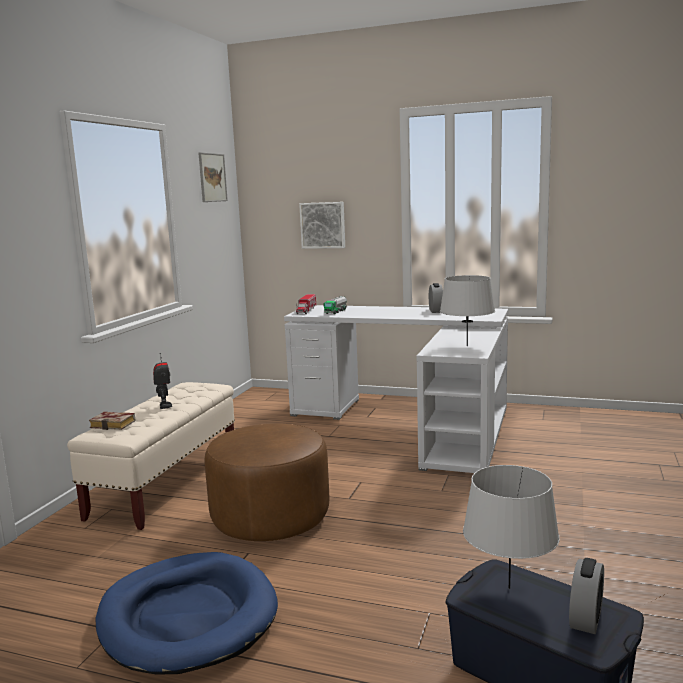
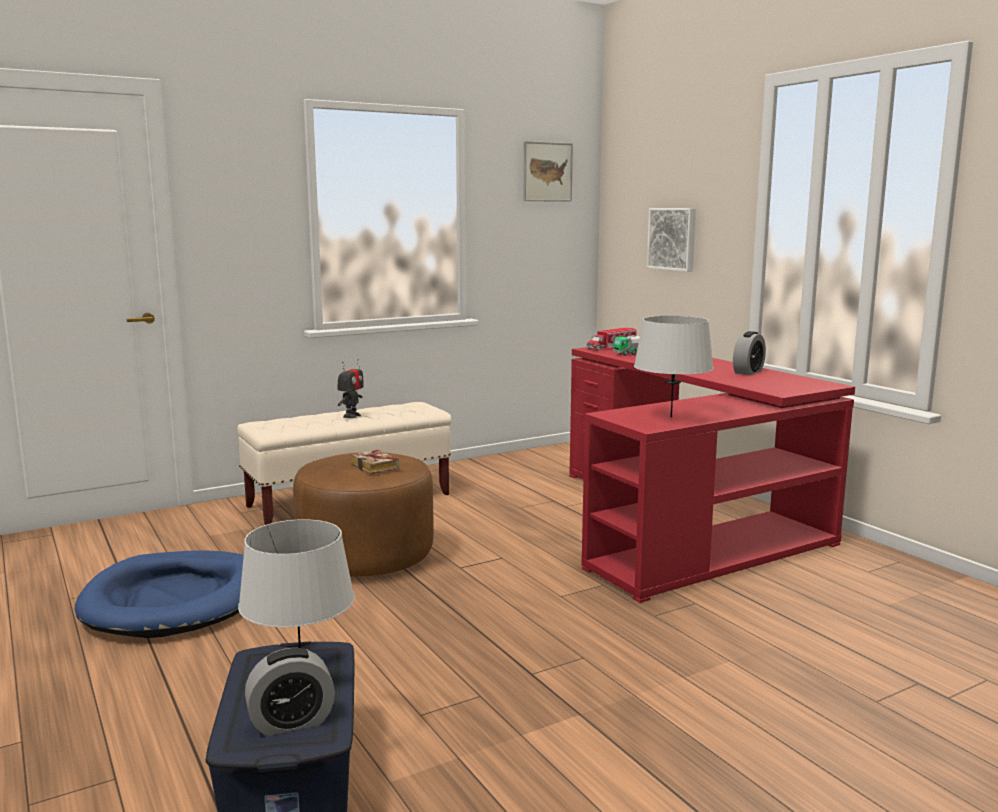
camera: 40 degrees right, 0 degrees up
(115, 424) = (285, 420): book -> book (377, 467)
(414, 422) = (686, 522): white desk -> red desk

